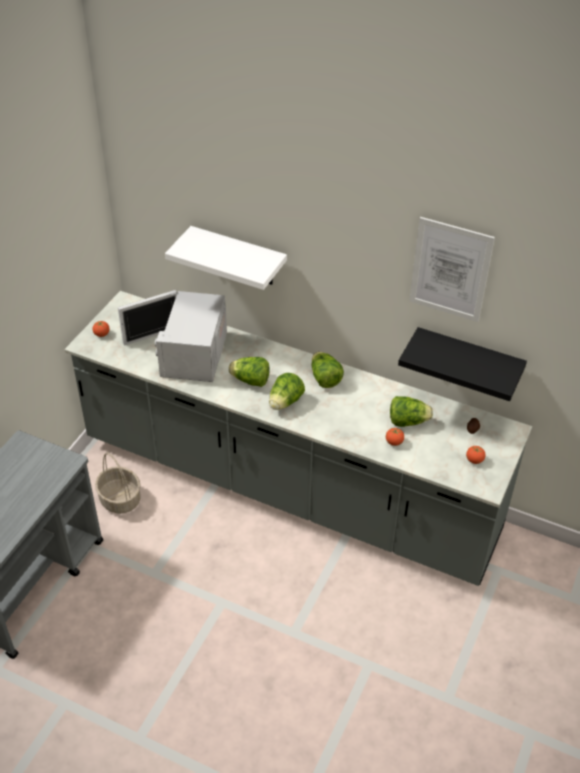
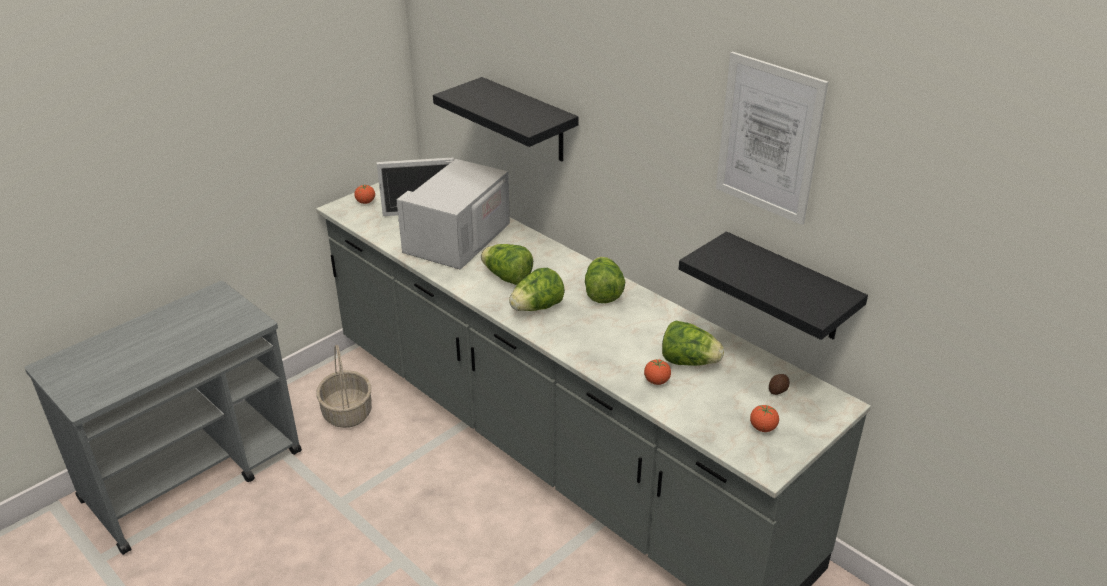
camera: 20 degrees right, 10 degrees down
(238, 256) = (528, 121): white shelf -> black shelf

